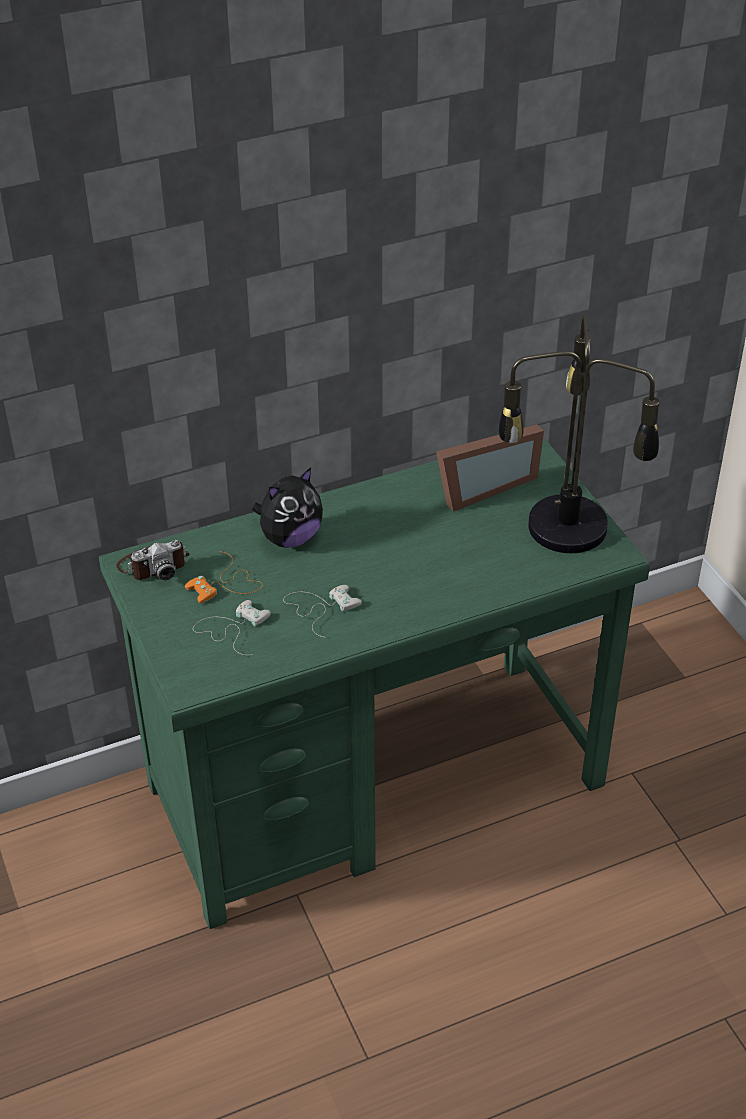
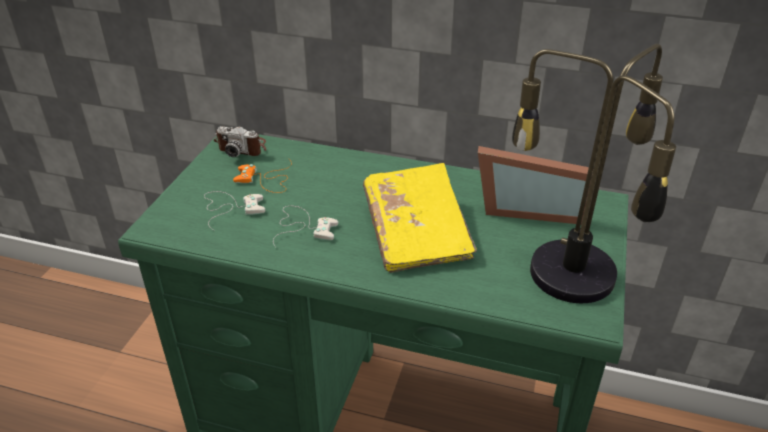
camera: 40 degrees right, 5 degrees down
(290, 538) = (345, 173): plush toy -> none
(419, 559) = (416, 233): none -> yellow book

